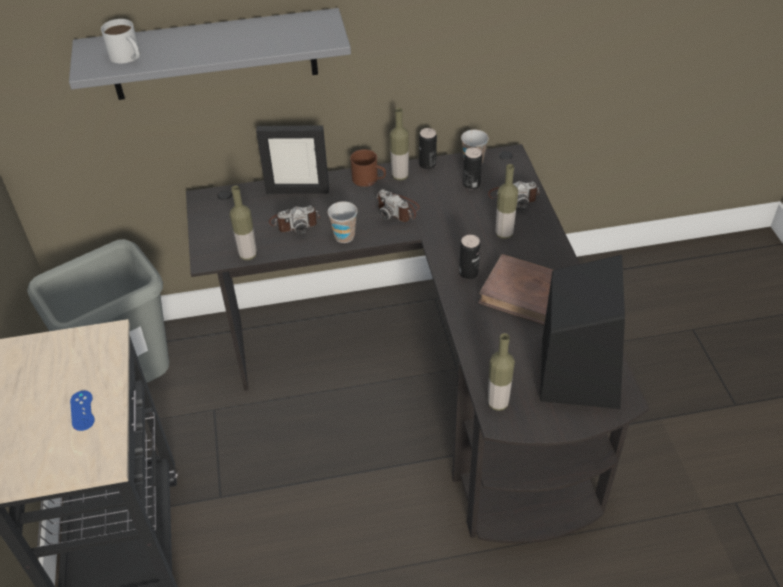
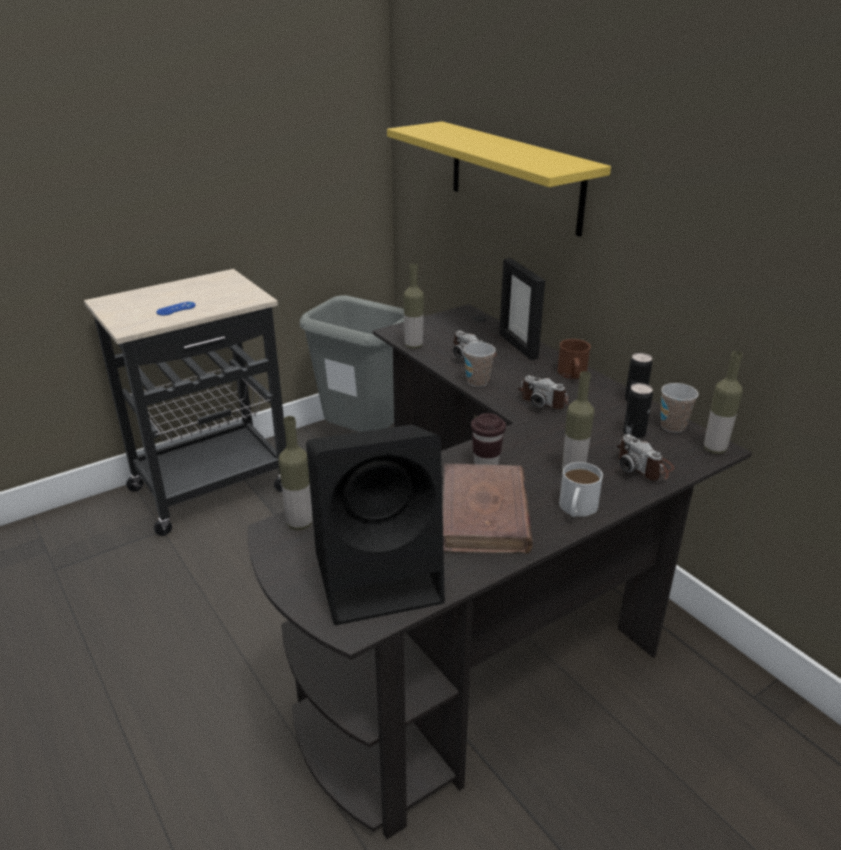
camera: 65 degrees right, 15 degrees down
(128, 57) = (436, 133): white mug -> white mug (576, 509)
(213, 55) = (515, 176): grey shelf -> yellow shelf
(398, 209) = (545, 400): camera -> camera turned 75 degrees counterclockwise
(400, 176) = (598, 389): bottle -> bottle (714, 449)
(468, 273) = (486, 462): can -> brown cup

